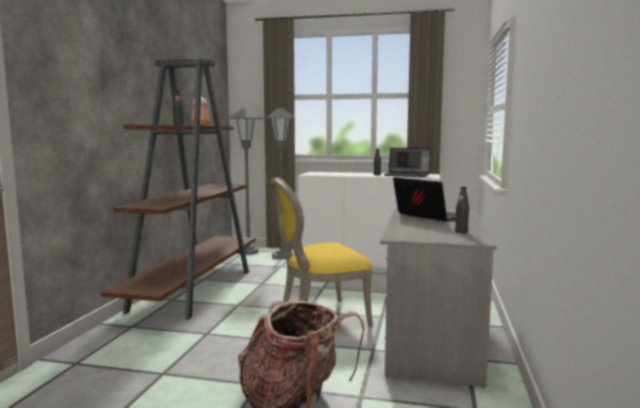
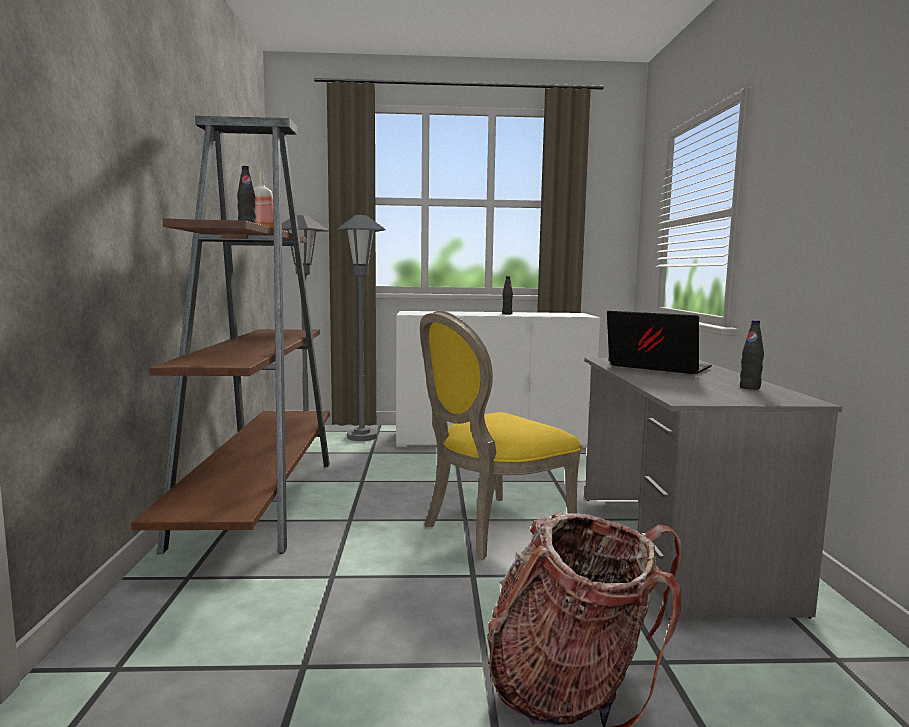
camera: 15 degrees left, 0 degrees up
(408, 175) = (549, 314): laptop -> none

